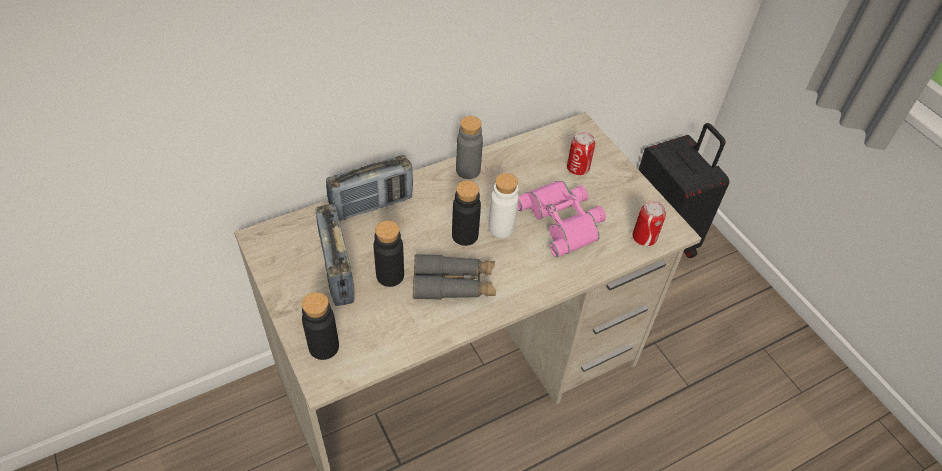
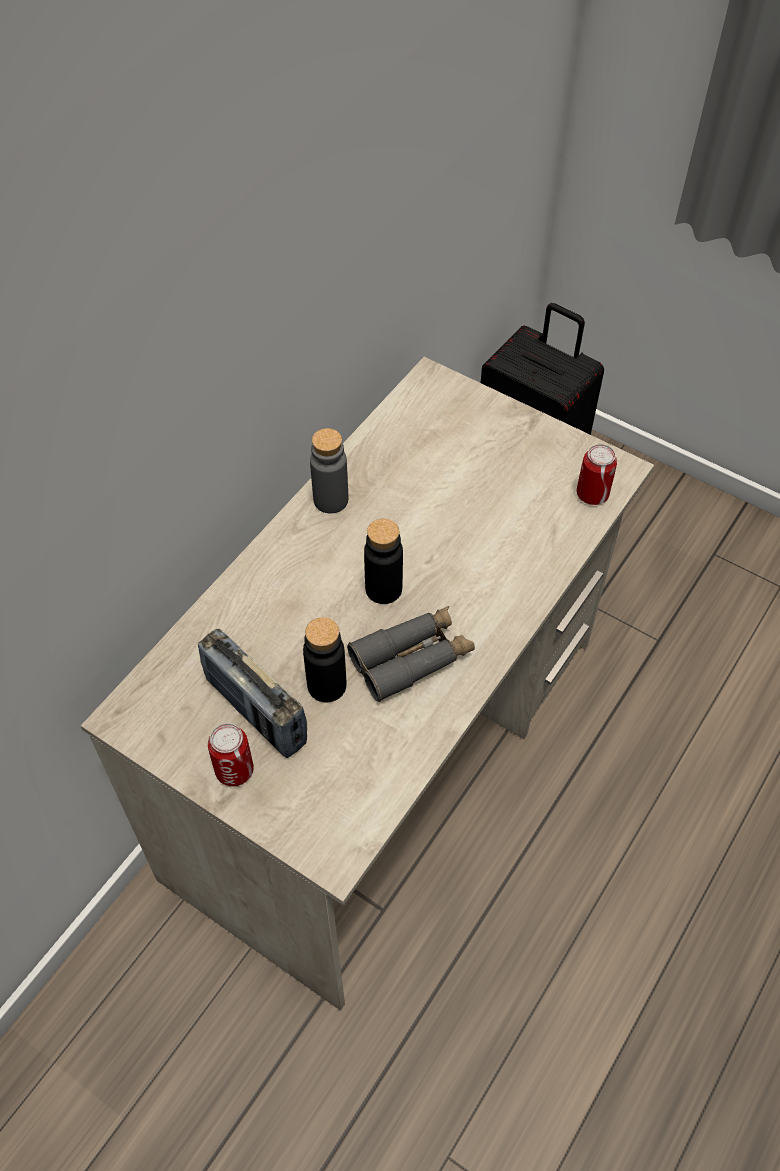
camera: 25 degrees left, 5 degrees up
(324, 347) = (307, 817): black bottle -> none
(371, 205) = (240, 603): radio -> none
(501, 228) = (421, 558): white bottle -> none
(563, 220) = (487, 514): pink binoculars -> none
(577, 168) = (462, 438): can -> can (234, 770)

